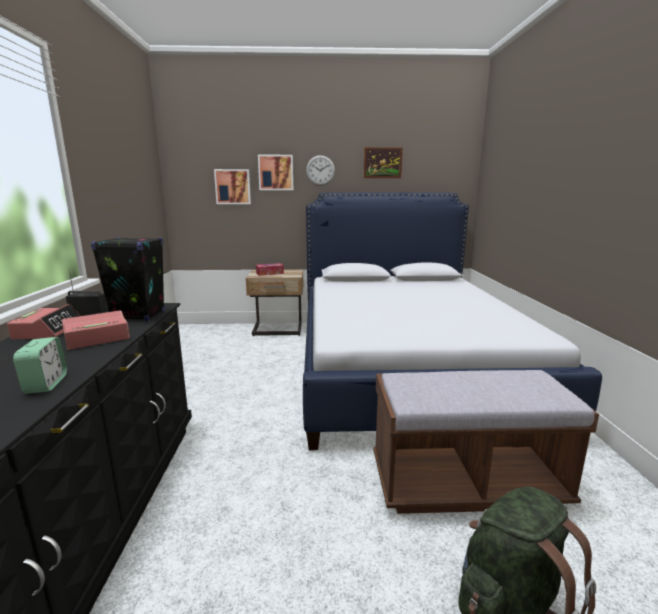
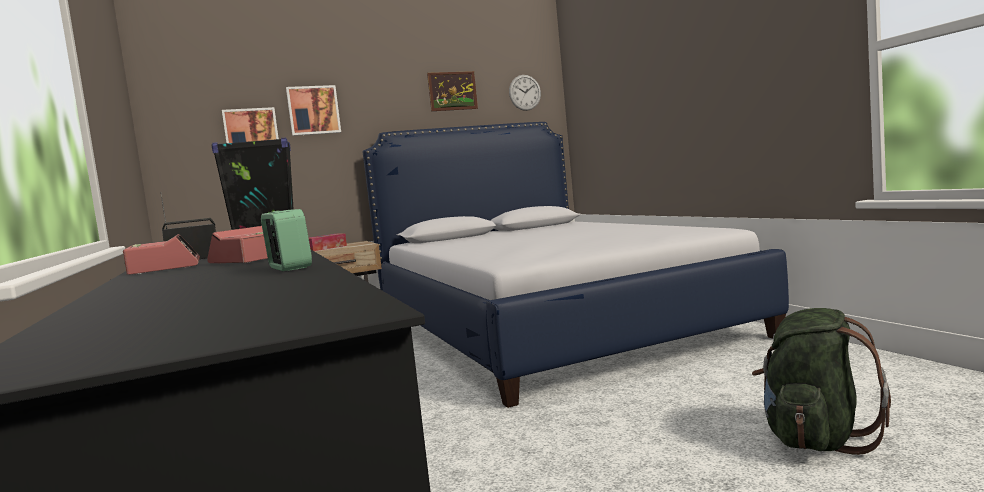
camera: 20 degrees left, 10 degrees down
(320, 170) = (374, 104): wall clock -> wall clock (525, 92)
(465, 484) = (703, 386): brown bench -> none

